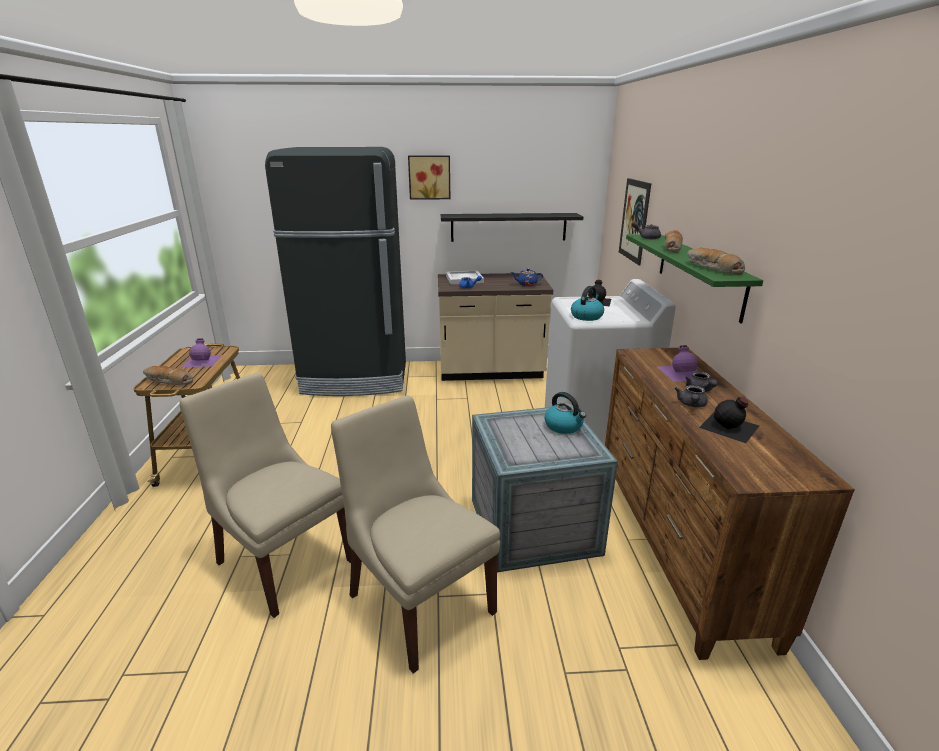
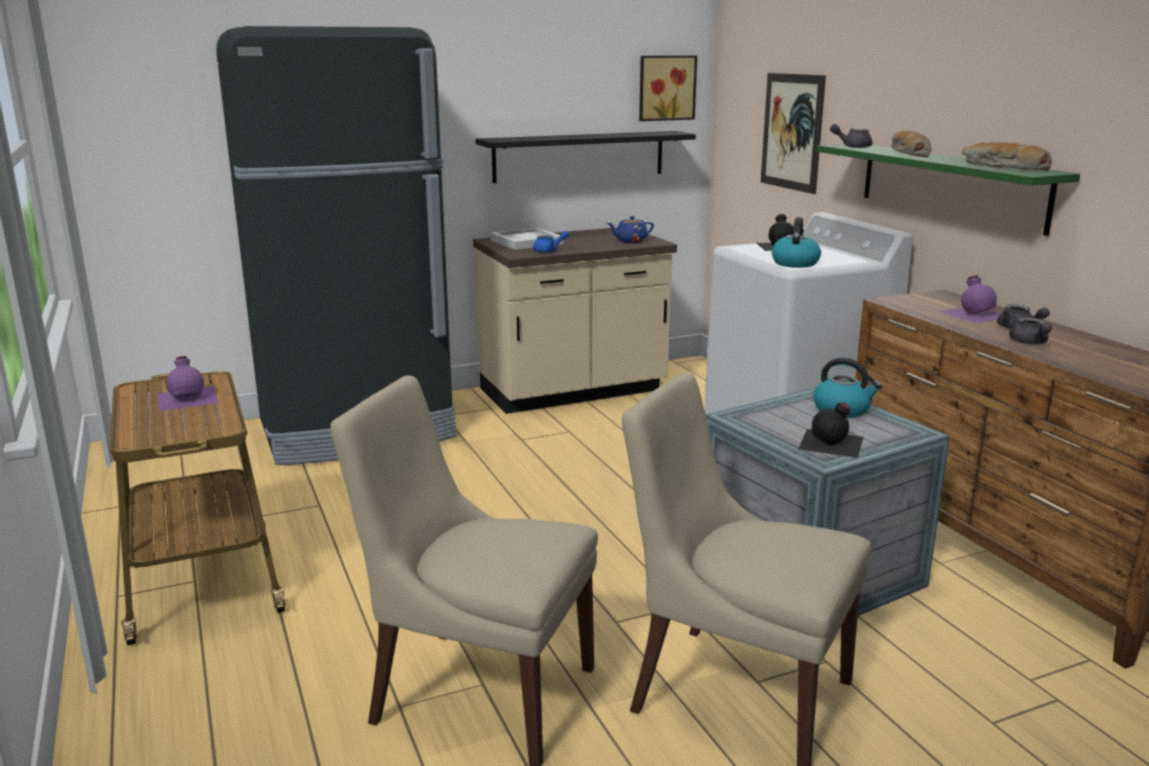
camera: 20 degrees left, 5 degrees down
(168, 381) = (168, 431): bread -> none
(429, 177) = (457, 79): picture -> picture (666, 88)
(730, 427) = (1097, 357): black bottle -> black bottle (832, 443)

